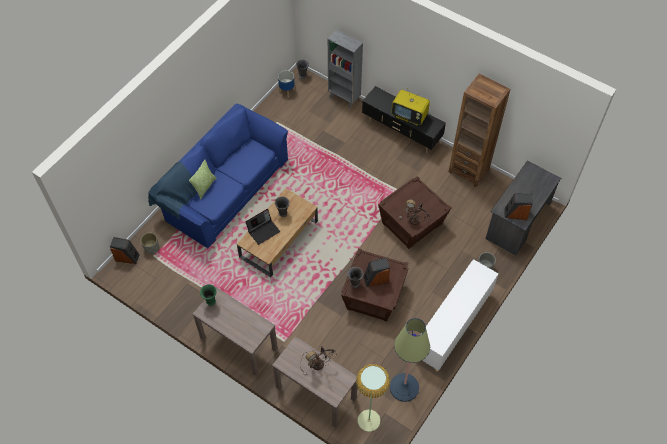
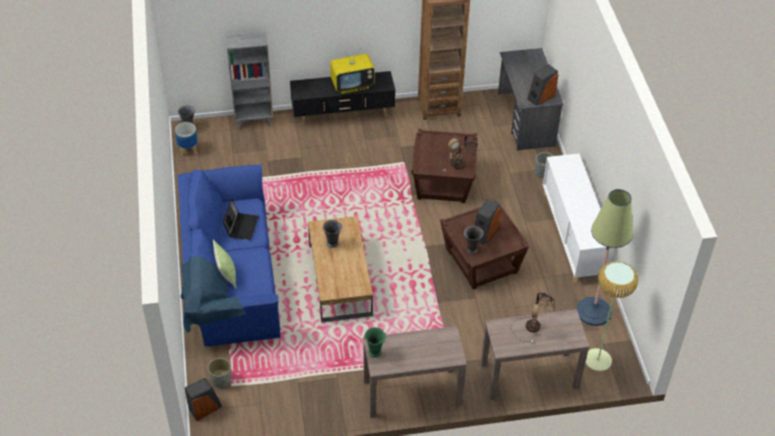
camera: 45 degrees left, 10 degrees down
(263, 230) = (332, 270): laptop -> laptop (241, 226)

